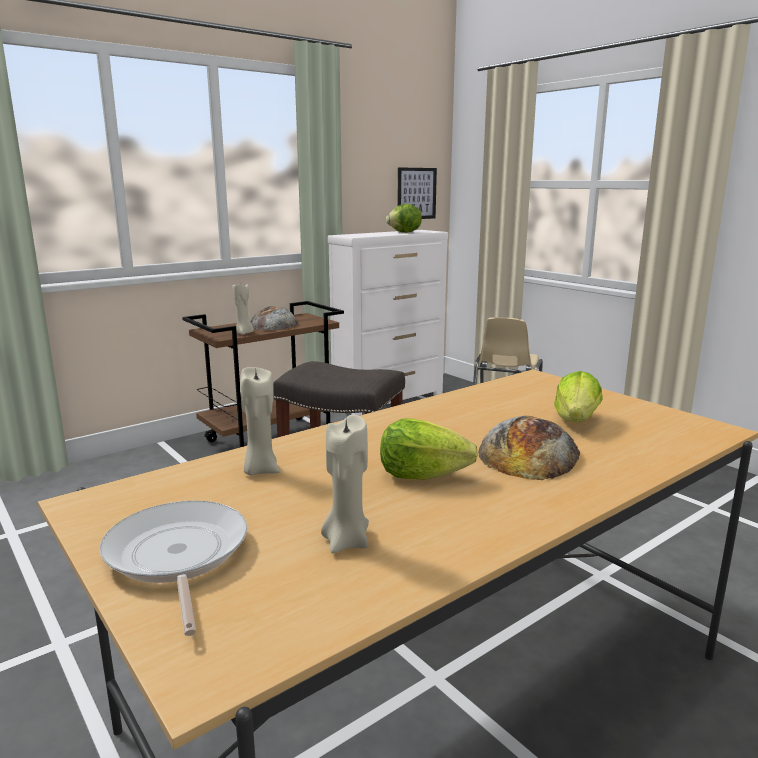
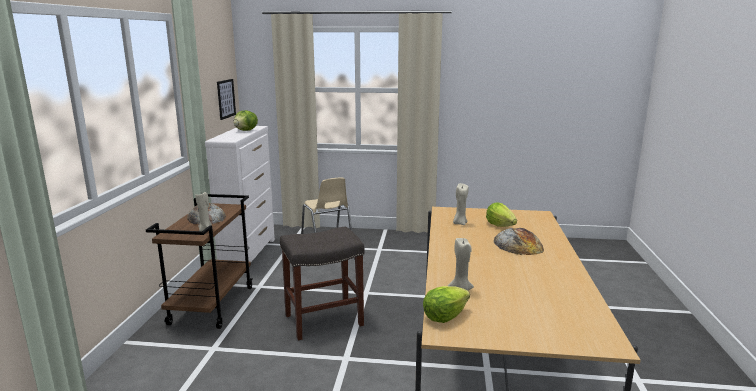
camera: 45 degrees left, 0 degrees up
(177, 556) = (523, 328): frying pan -> none
(346, 541) = (549, 297): beige candle -> beige candle (459, 223)
(421, 475) = (511, 266): lettuce -> lettuce (444, 316)

